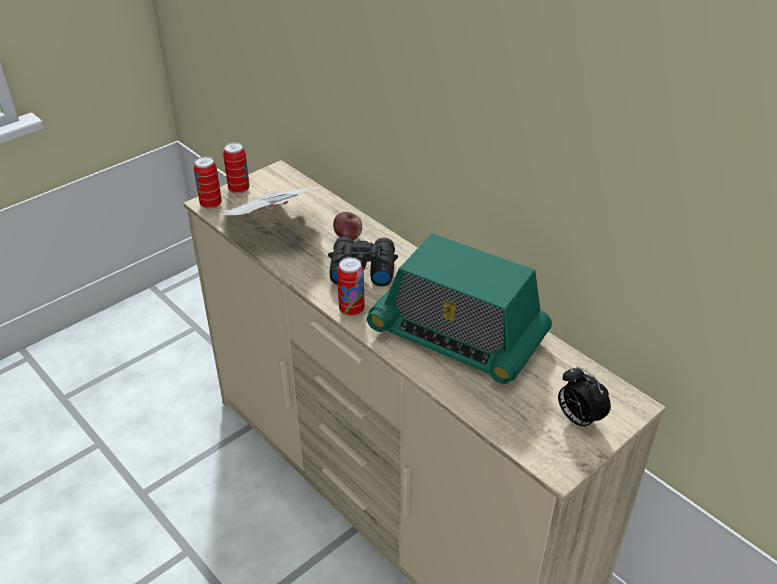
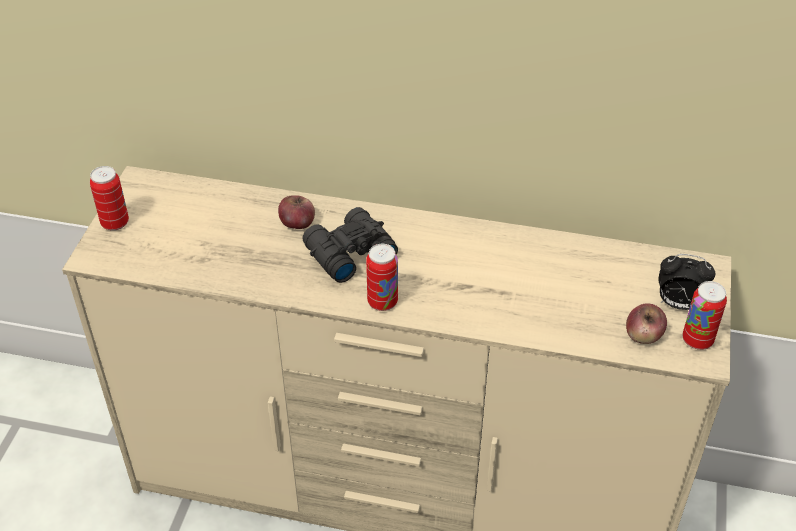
camera: 35 degrees left, 5 degrees up
(211, 204) = (100, 256): can -> can (697, 340)
(271, 224) = (198, 247): newspaper -> none
(457, 335) = (506, 277): radio -> none
(523, 427) = (643, 336): none -> apple

